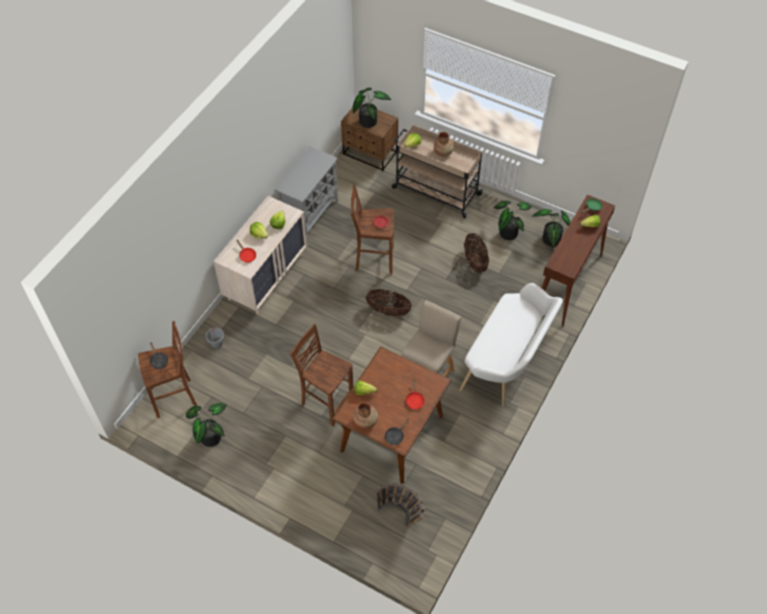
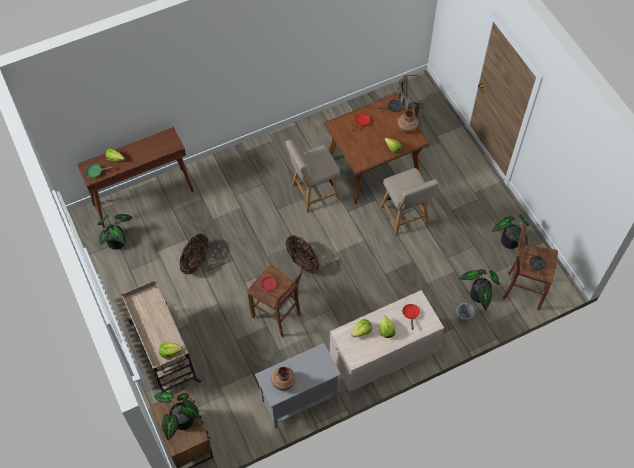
camera: 145 degrees left, 5 degrees up
(326, 402) = (405, 217): brown stool -> beige chair
(443, 152) = (150, 324): brown vase -> brown vase (283, 382)
(507, 363) = (248, 167): white bench -> none
(508, 231) = (143, 271): potted plant -> potted plant (478, 296)

